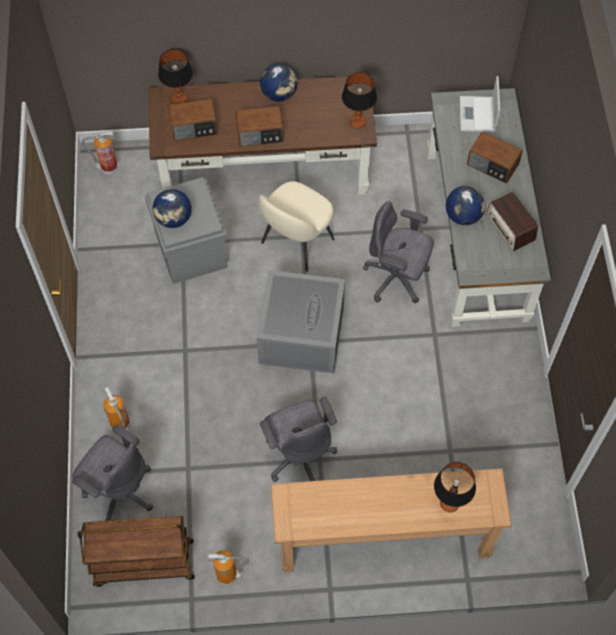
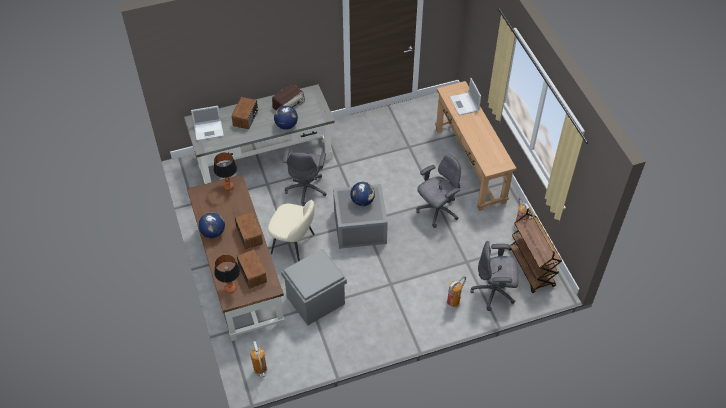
camera: 105 degrees left, 10 degrees down
(119, 491) = (494, 292): grey office chair -> grey office chair turned 105 degrees counterclockwise
(174, 219) = (322, 276): globe -> globe (362, 201)
(449, 503) = (464, 104): table lamp -> laptop

